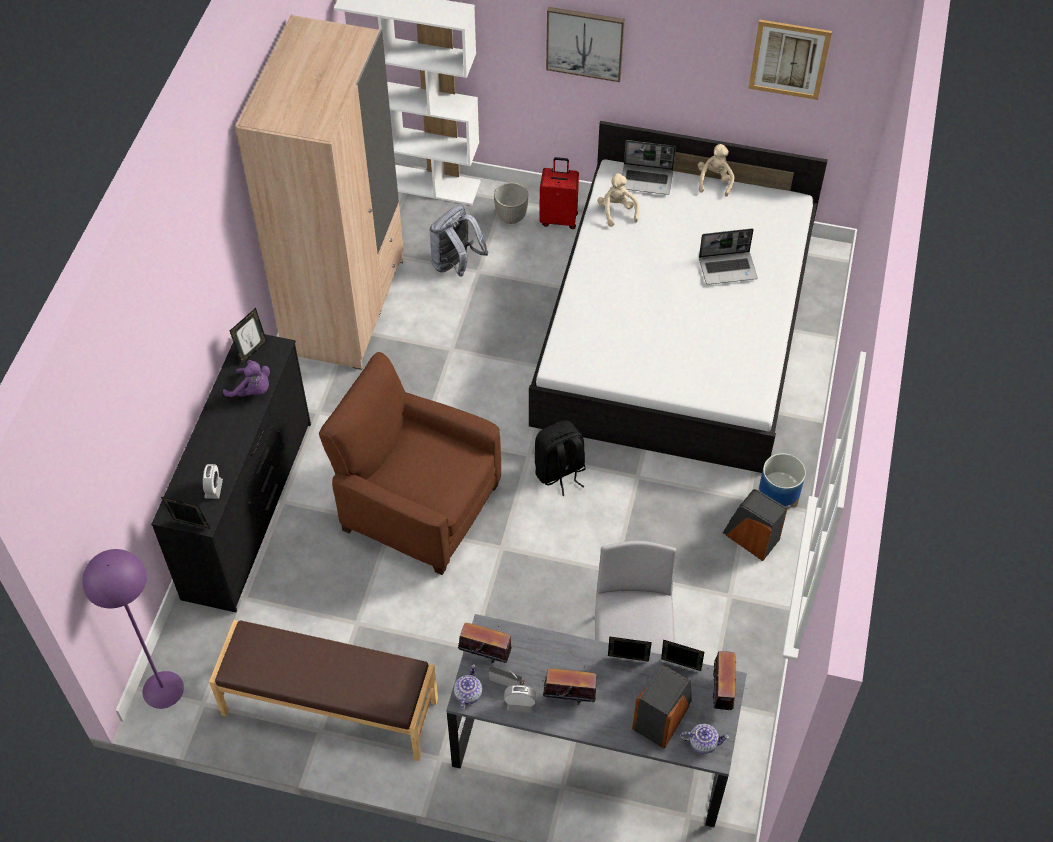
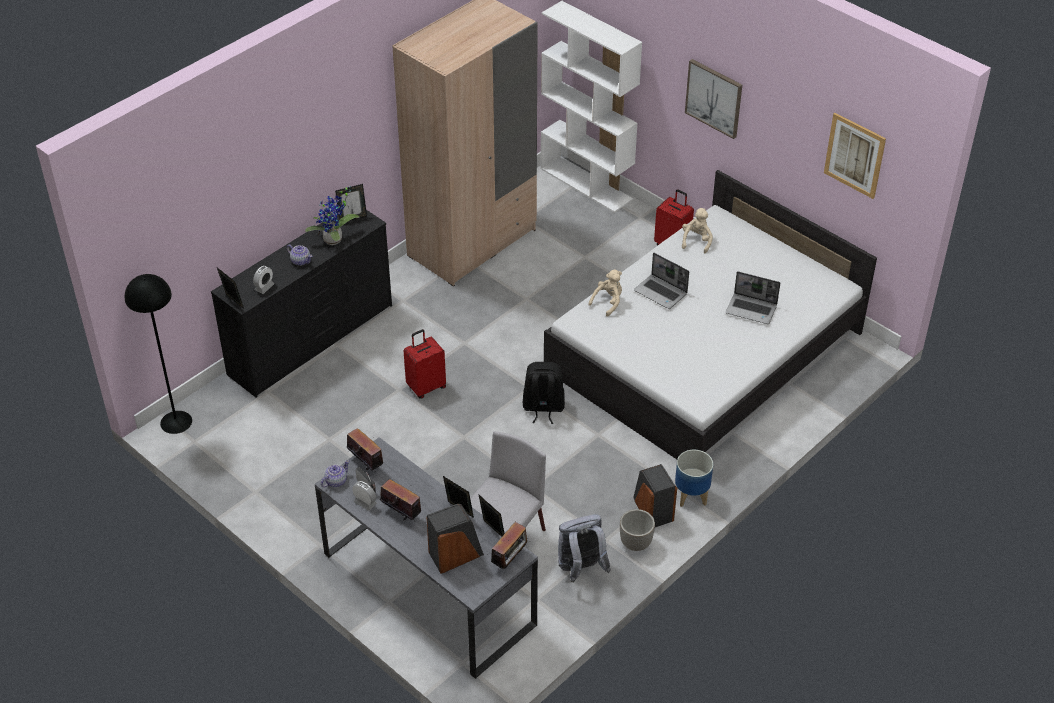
camera: 30 degrees right, 10 degrees down
(163, 690) = (176, 422): purple floor lamp -> black floor lamp
(252, 391) = (334, 241): purple plush toy -> potted plant
(329, 708) = (272, 481): brown bench -> none
(418, 506) = (426, 387): brown armchair -> red suitcase
(456, 265) = (572, 246): grey backpack -> grey backpack (581, 569)
(511, 217) = (637, 231): planter -> planter (636, 544)
(647, 180) = (736, 229): laptop -> laptop (661, 292)
(702, 742) = (470, 583): teapot -> teapot (300, 261)
(714, 181) = (789, 249): beige plush toy -> beige plush toy (608, 302)

